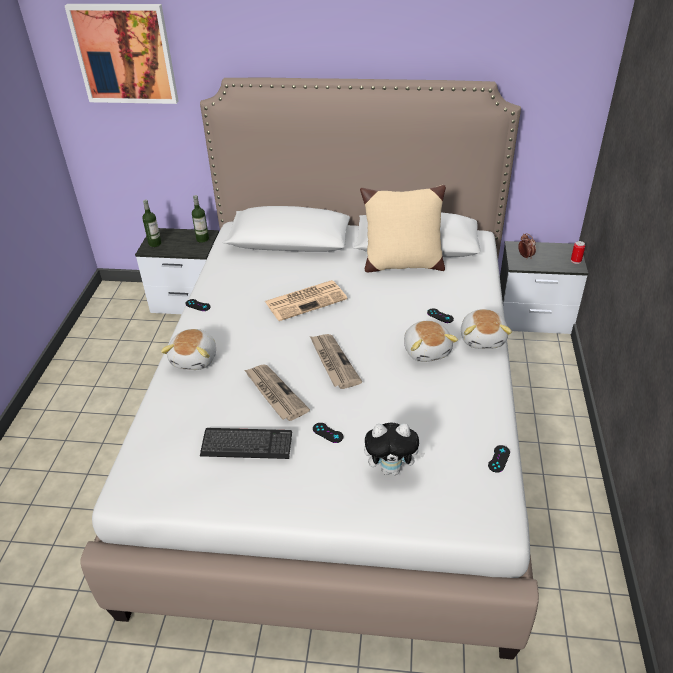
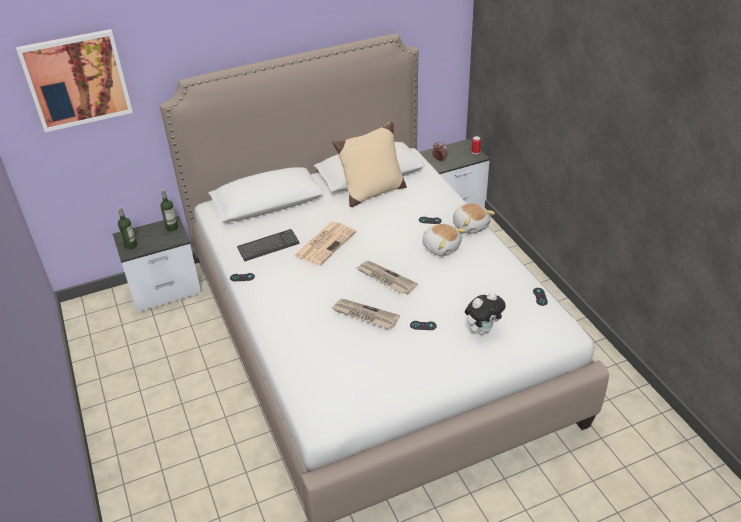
camera: 30 degrees left, 0 degrees up
(195, 359) = (280, 316): plush toy -> none
(247, 445) = (377, 355): keyboard -> keyboard (268, 246)

